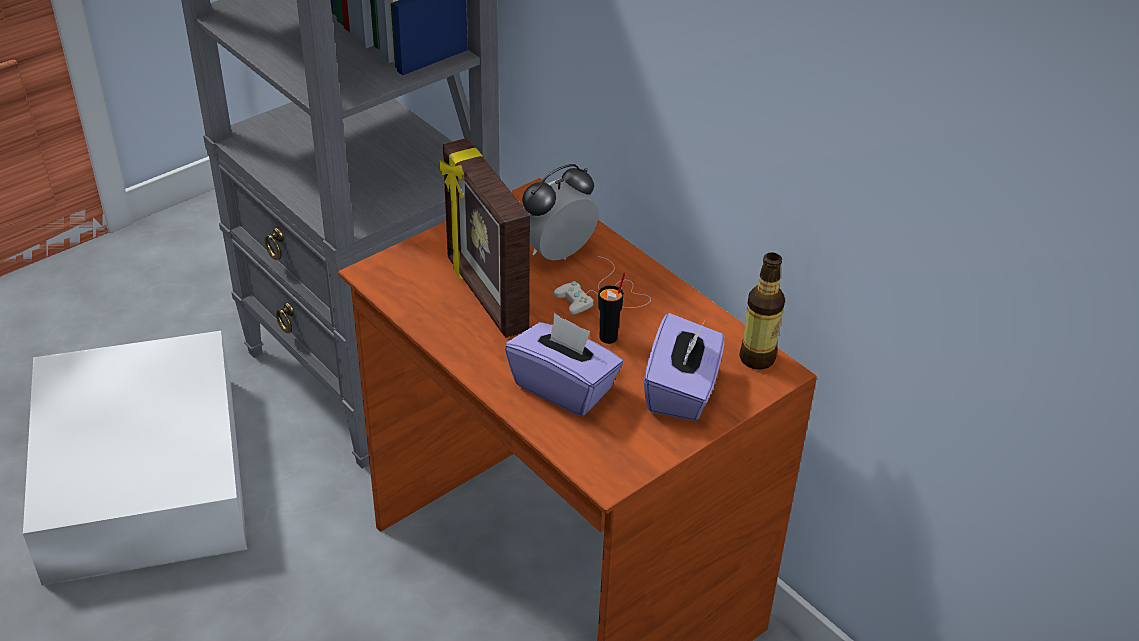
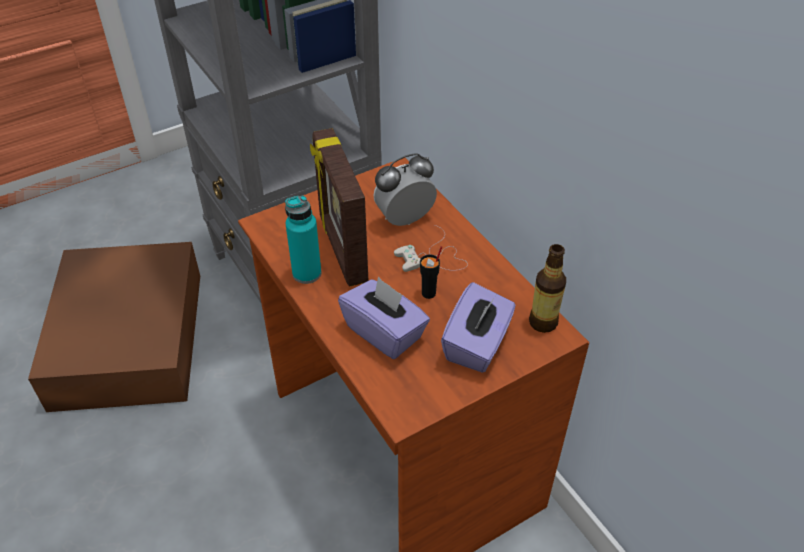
camera: 10 degrees right, 5 degrees up
(145, 472) = (130, 336): white storage box -> brown storage box
(446, 327) = (307, 273): none -> turquoise bottle

